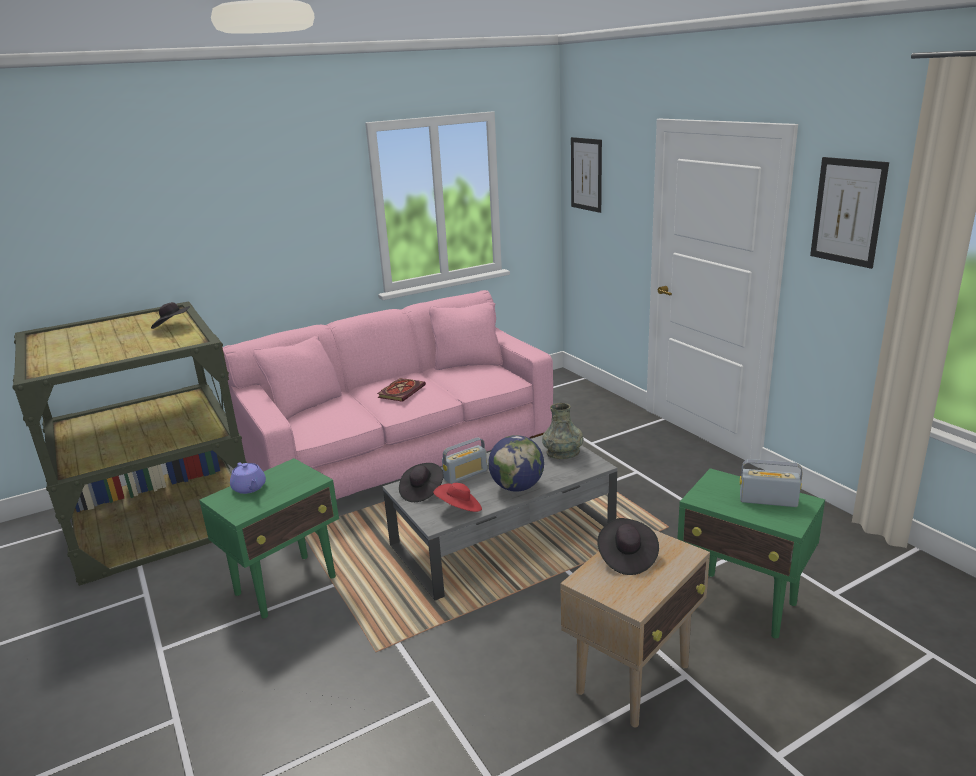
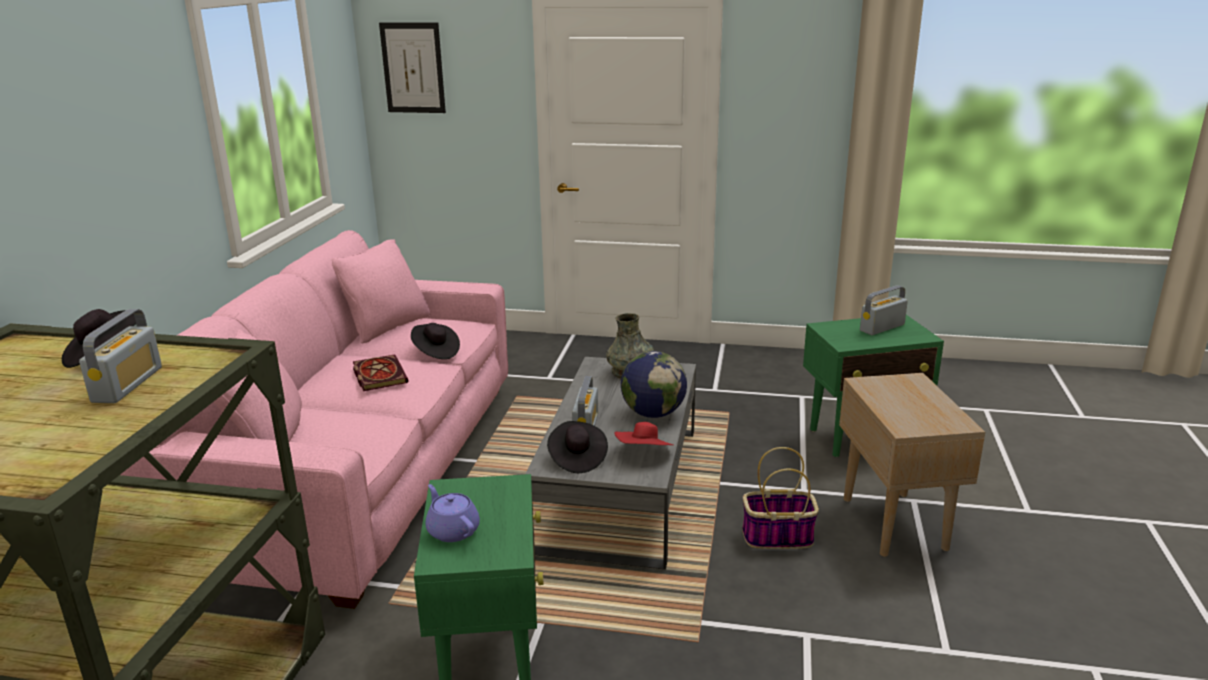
camera: 50 degrees left, 0 degrees up
(146, 343) = (127, 384): none -> radio
(249, 488) = (452, 530): purple teapot -> purple teapot turned 135 degrees counterclockwise
(533, 629) = (777, 537): none -> basket
(626, 558) = (893, 401): black hat -> black hat (435, 352)
(848, 212) = (788, 71): picture -> none

